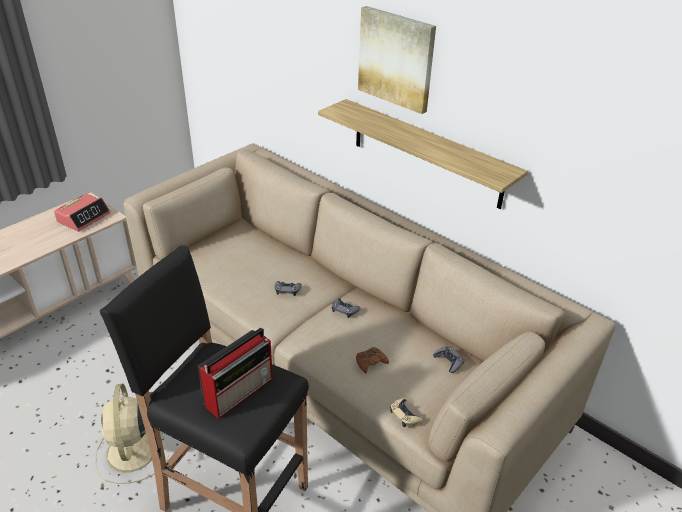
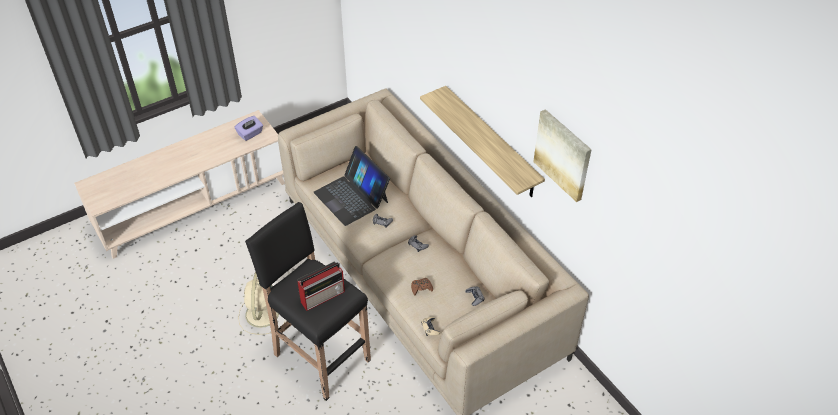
camera: 15 degrees right, 10 degrees up
(84, 217) = (250, 134): alarm clock -> purple tissue box
(237, 267) = (351, 197): none -> laptop
(396, 59) = (474, 75): picture -> picture (563, 154)

